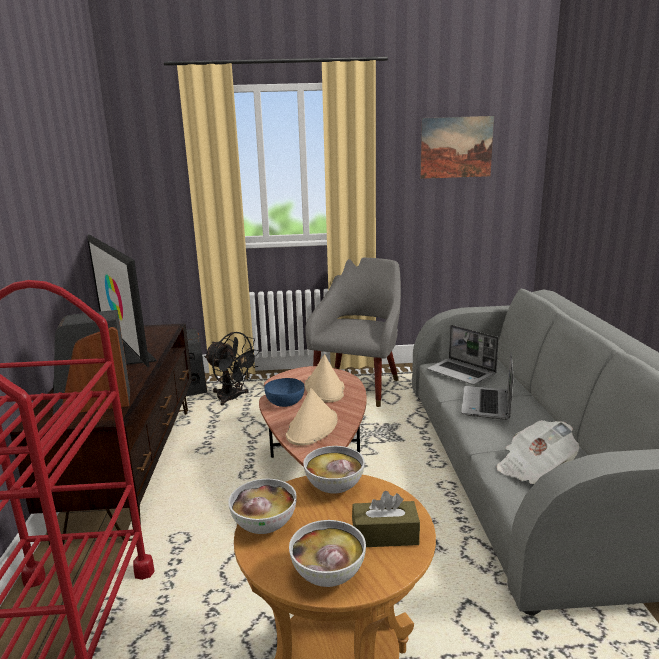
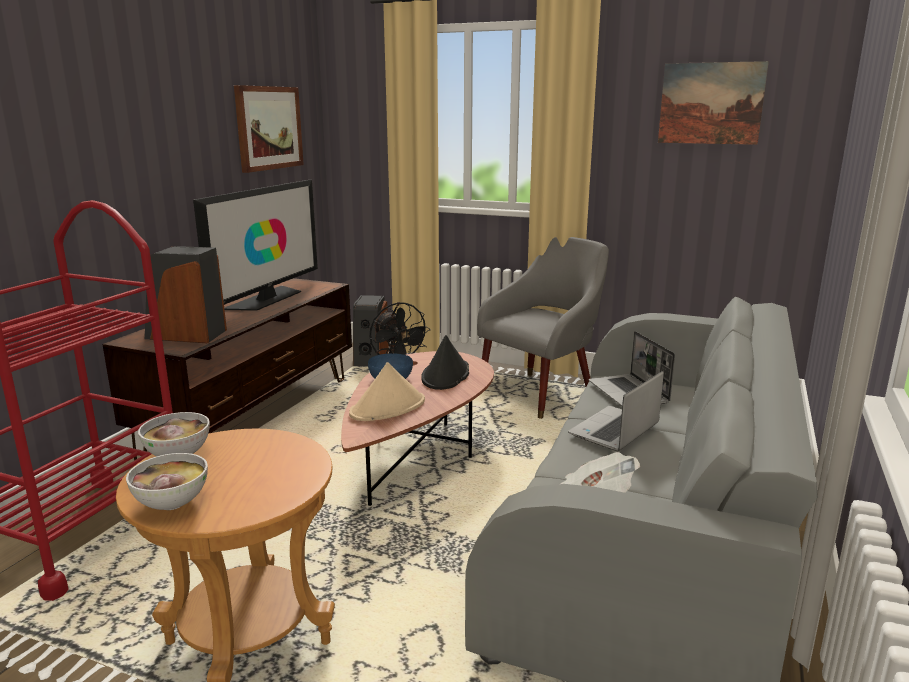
camera: 25 degrees right, 0 degrees up
(85, 185) = (268, 128): none -> picture
(127, 351) = (267, 299): television -> television turned 150 degrees counterclockwise
(325, 388) = (445, 375): beige hat -> black hat
(334, 488) = (273, 444): bowl -> none
(385, 535) = (259, 490): brown tissue box -> none

